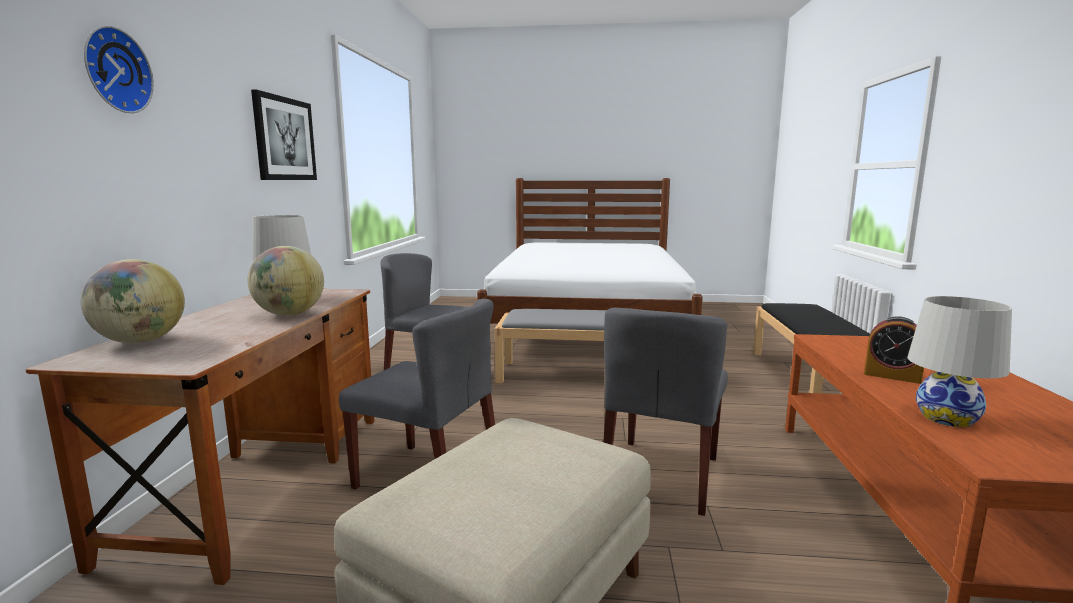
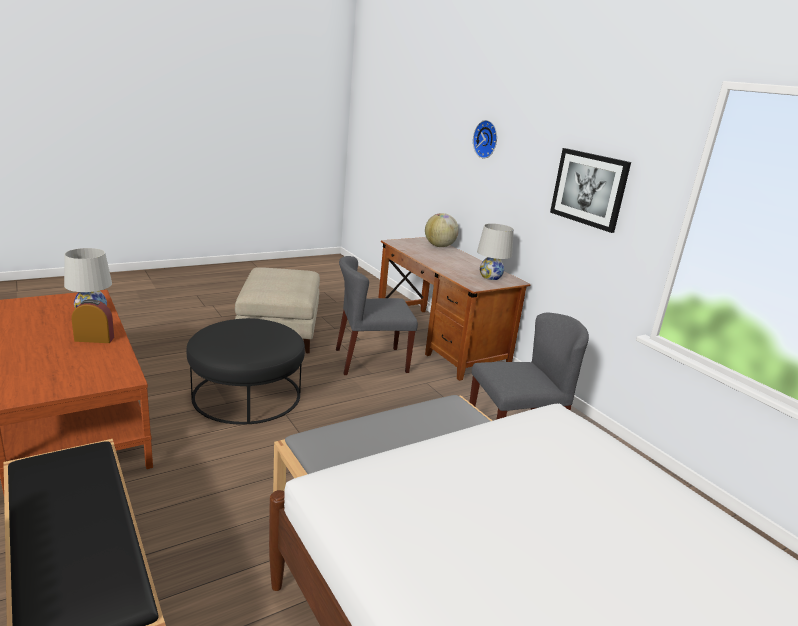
camera: 140 degrees right, 10 degrees up
(289, 314) = (440, 265): globe -> none
(661, 475) = (247, 394): grey chair -> black ottoman

